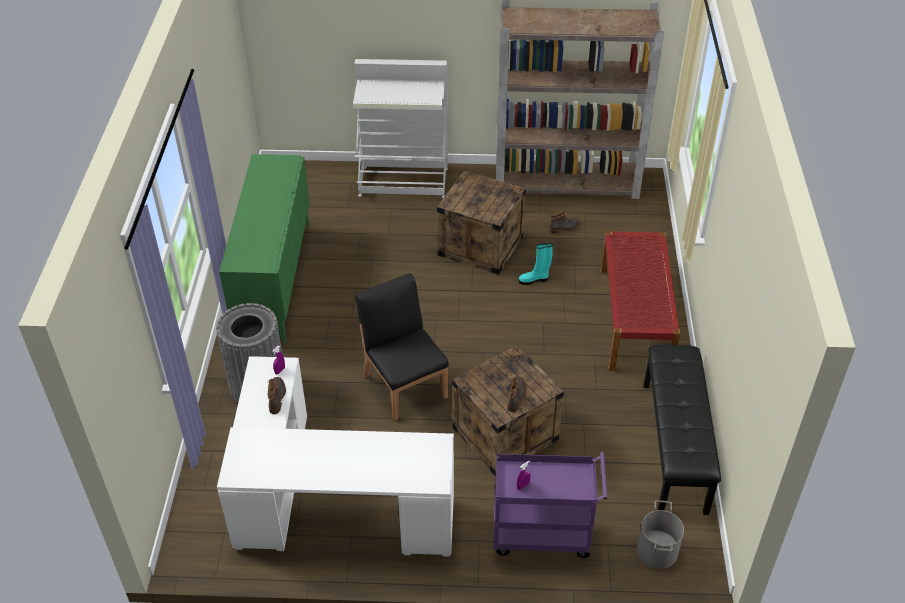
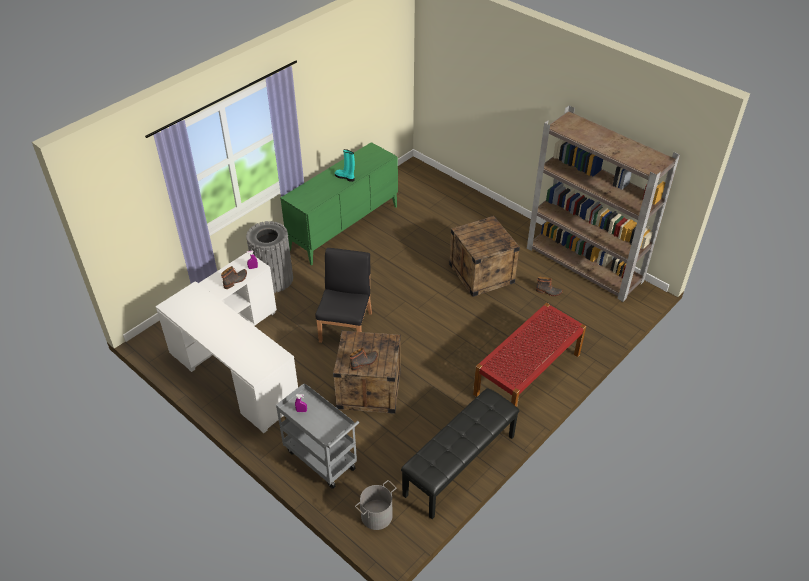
camera: 40 degrees right, 0 degrees up
(403, 184) = (477, 211): white shoe rack -> none
(534, 280) = (491, 312): turquoise boot -> turquoise boot (345, 177)
(544, 539) = (322, 461): purple cart -> grey cart

